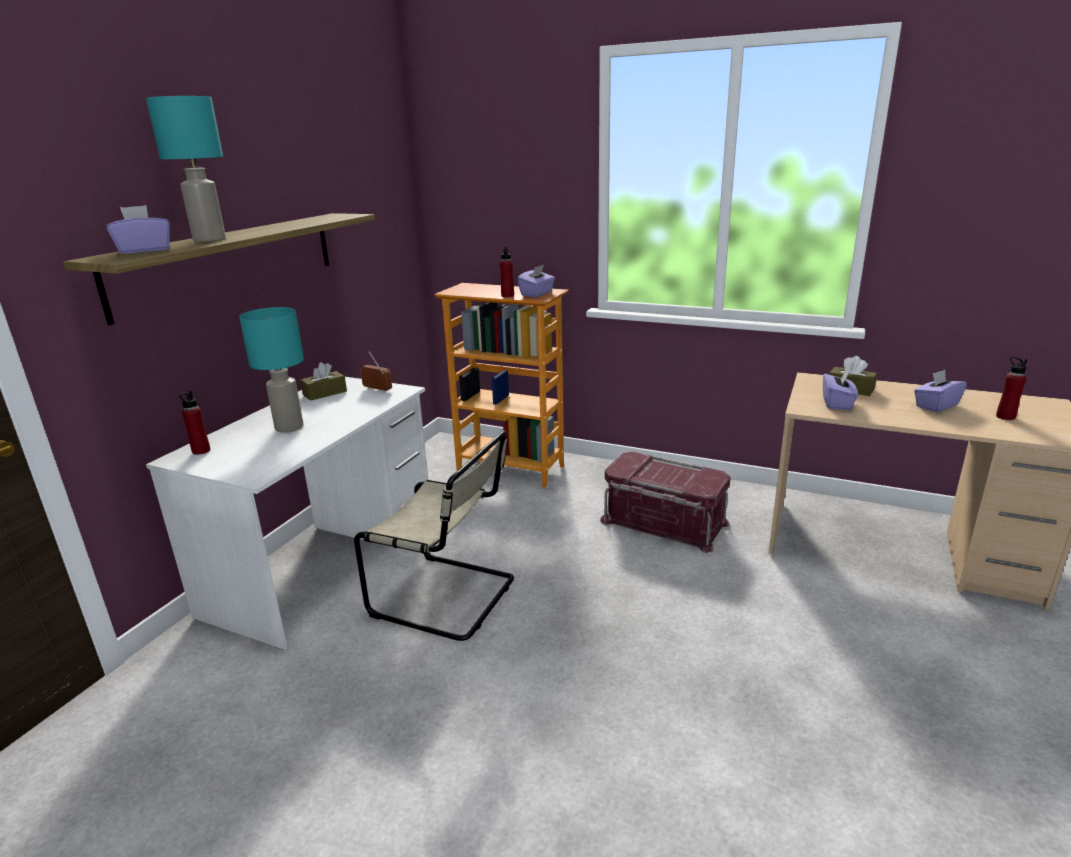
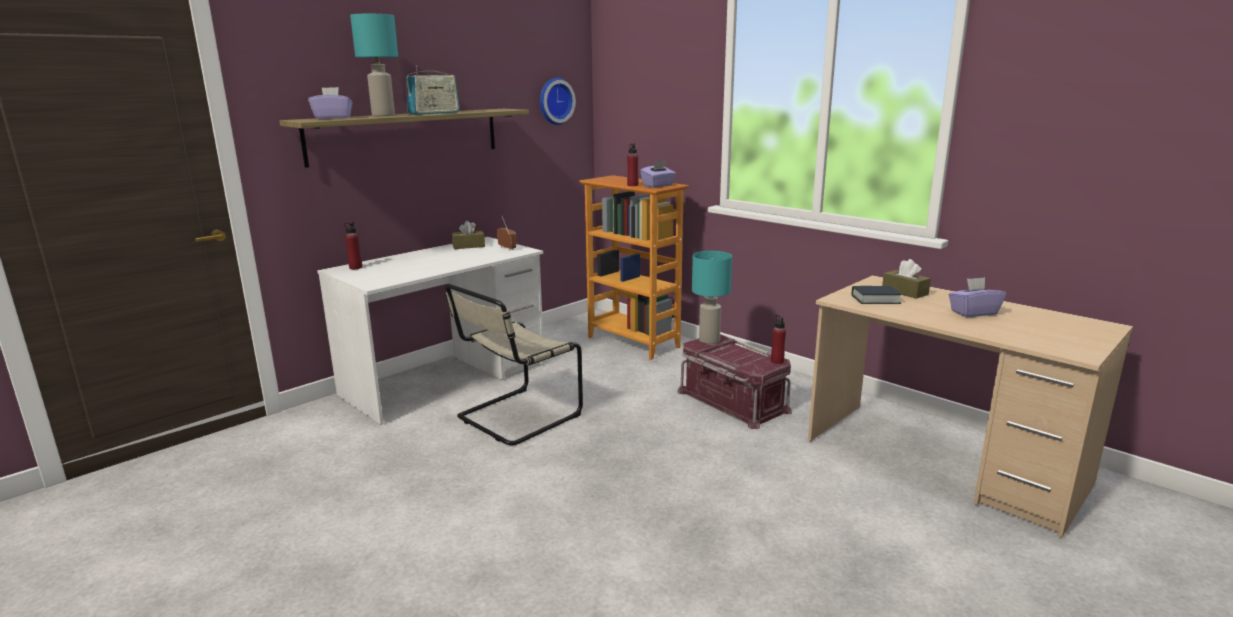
camera: 20 degrees right, 5 degrees down
(271, 230) = (434, 113): none -> radio
(288, 427) = (422, 262): turquoise table lamp -> turquoise table lamp (708, 340)
(382, 198) = (554, 101): none -> wall clock
(448, 597) = (515, 417): beige chair -> beige chair turned 90 degrees clockwise
(837, 403) = (875, 299): purple tissue box -> book
(1005, 417) = (1034, 329): red bottle -> red bottle (777, 361)

